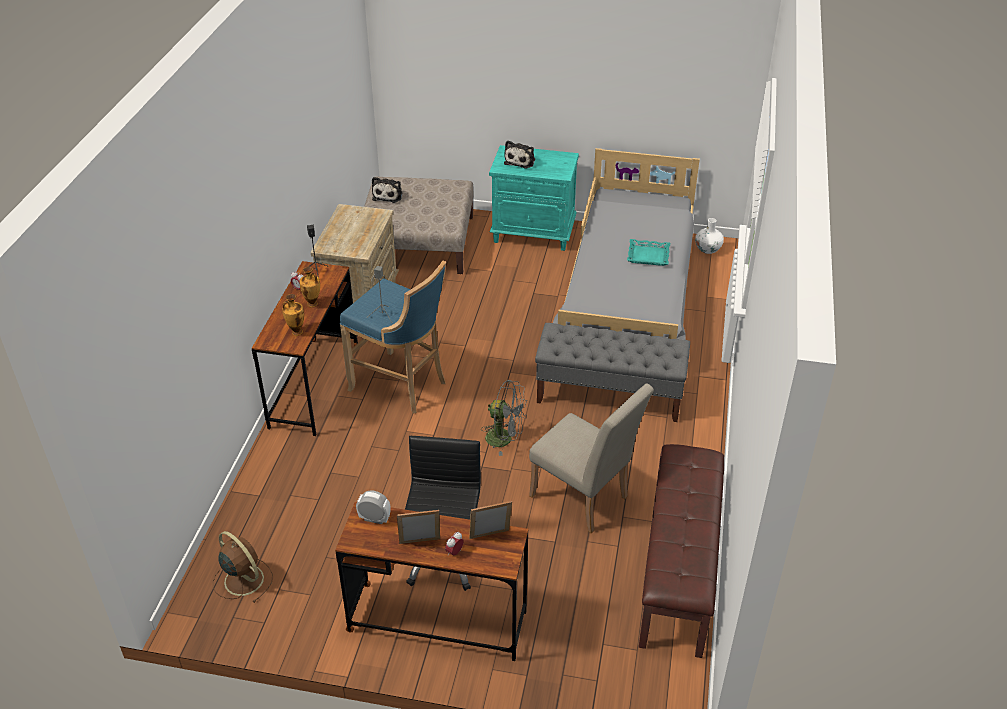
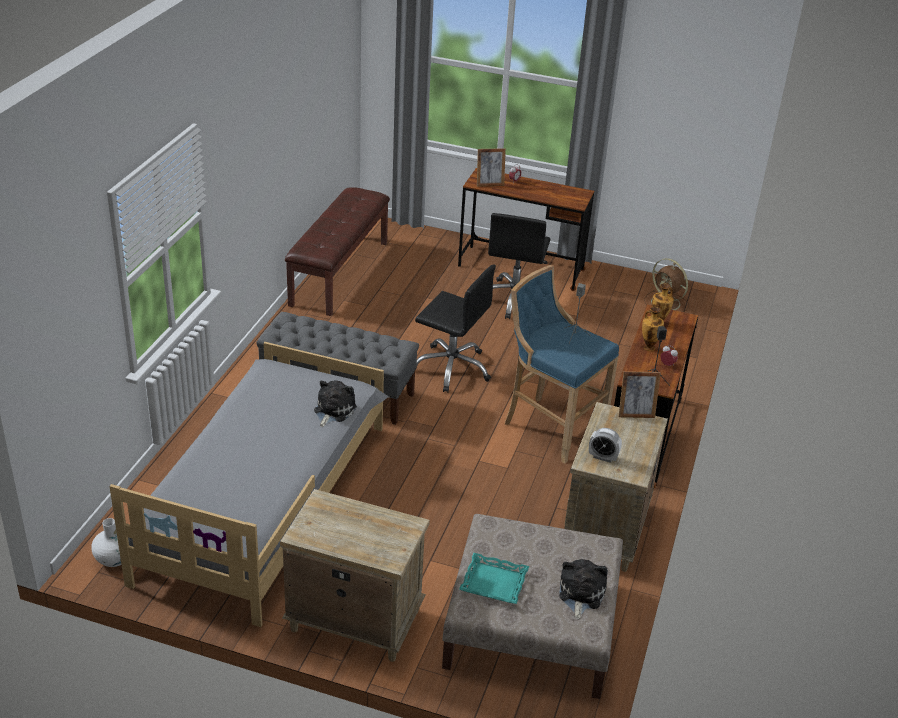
camera: 175 degrees left, 5 degrees down
(374, 519) = (569, 200): alarm clock -> alarm clock (603, 457)
(420, 545) = (537, 186): picture frame -> picture frame (635, 414)
(505, 439) = (452, 368): grey fan -> black office chair
(520, 161) = (376, 534): plush toy -> plush toy (333, 410)
(534, 233) = (353, 621): turquoise nightstand -> beige nightstand
(584, 500) = (394, 318): beige chair -> none
(648, 256) = (245, 437): turquoise tray -> turquoise tray (494, 582)

